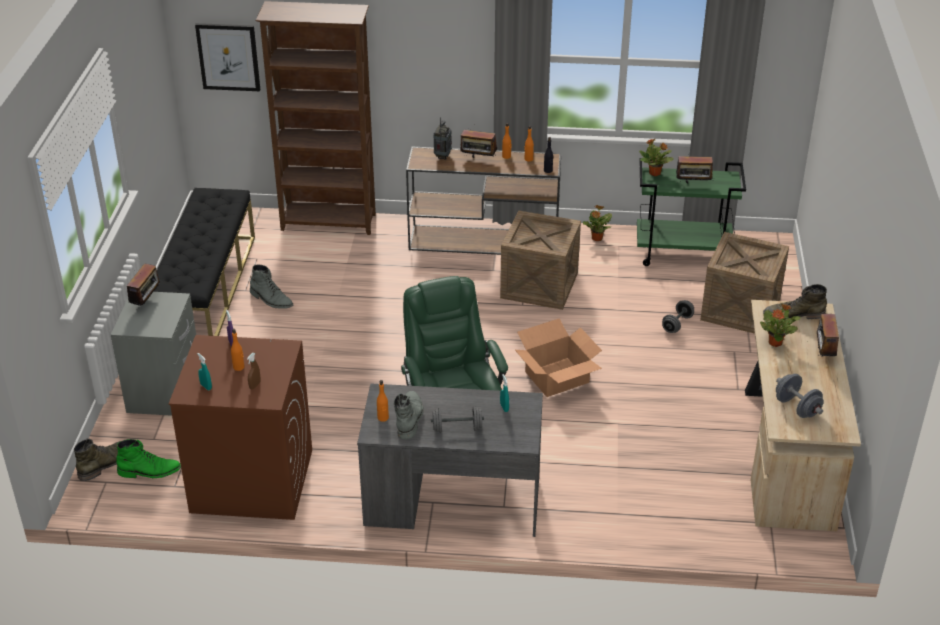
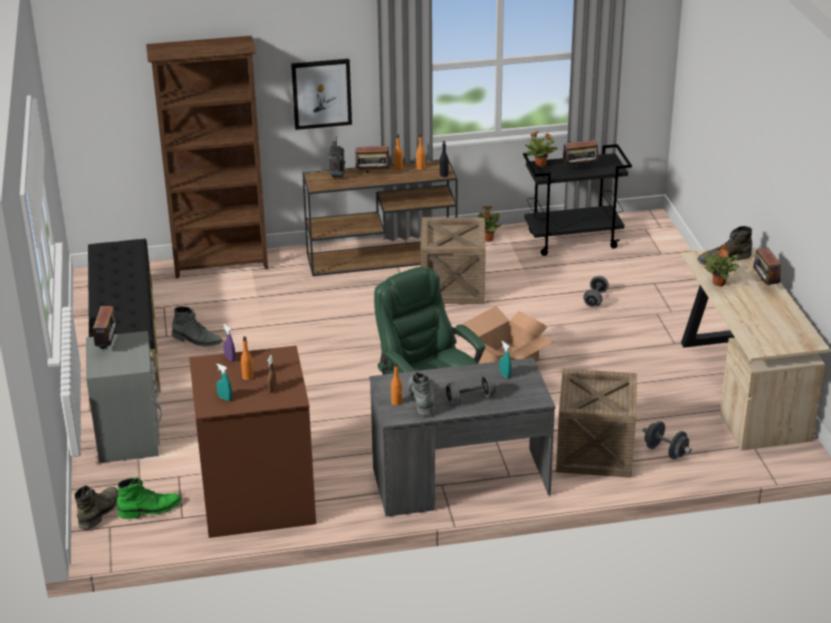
camera: 15 degrees left, 5 degrees down
(228, 56) = (109, 106): picture -> picture (321, 93)
(683, 253) = (573, 240): green cart -> black cart
(740, 309) = (646, 278): crate -> crate (594, 452)
(797, 408) = (763, 330): grey dumbbell -> grey dumbbell (665, 451)

